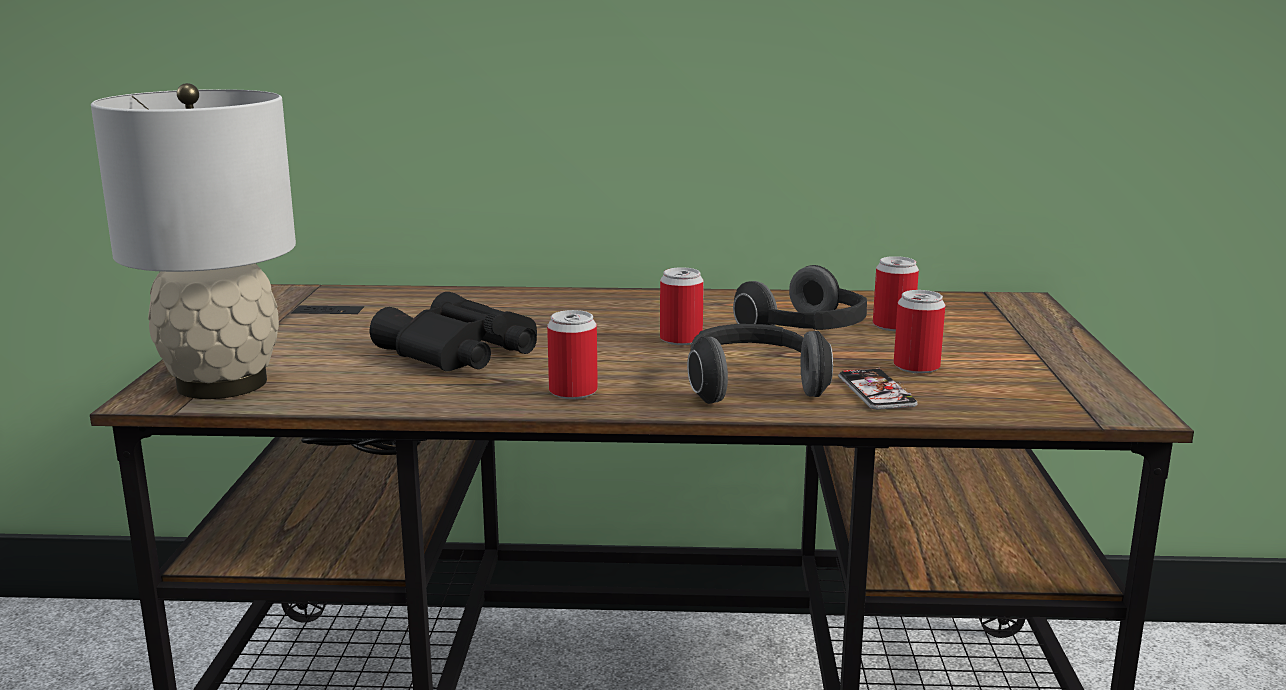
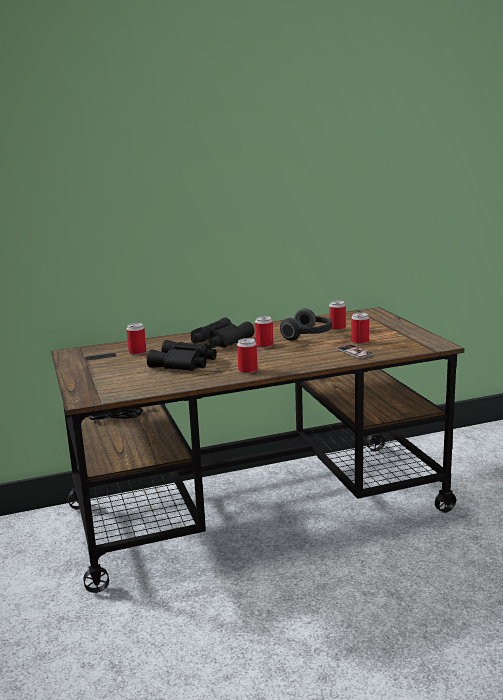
camera: 20 degrees left, 0 degrees up
(223, 384) = (104, 391): white table lamp -> none
(405, 312) = (137, 352): none -> can
(596, 315) = (219, 341): none -> black binoculars
(752, 386) = (310, 357): headphones -> none

